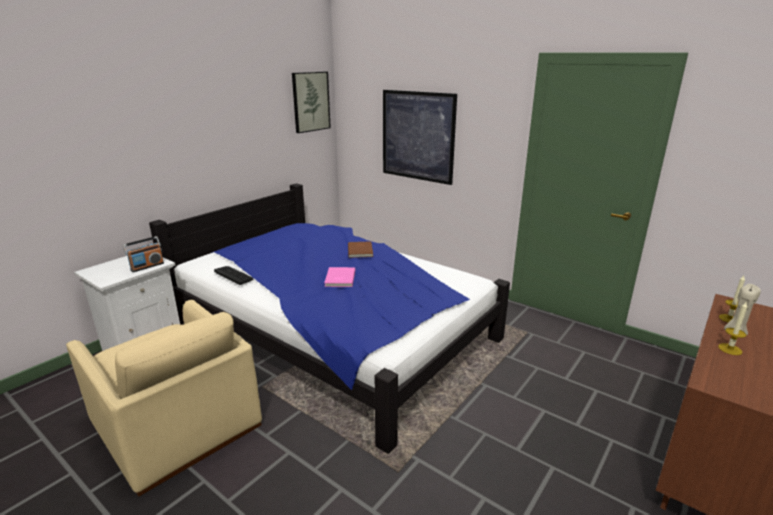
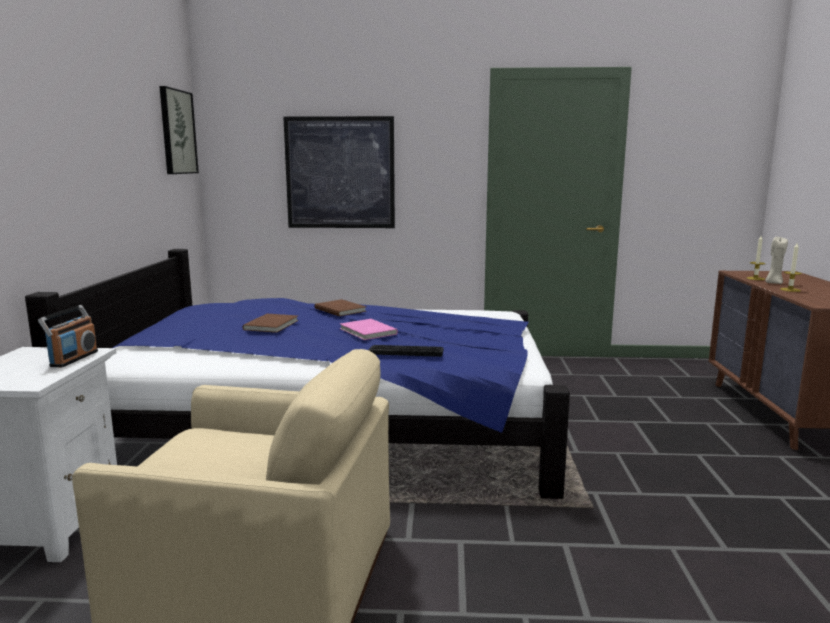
camera: 35 degrees left, 10 degrees down
(233, 275) = (210, 357): keyboard -> keyboard (406, 351)
(301, 256) = (273, 325): none -> brown book

